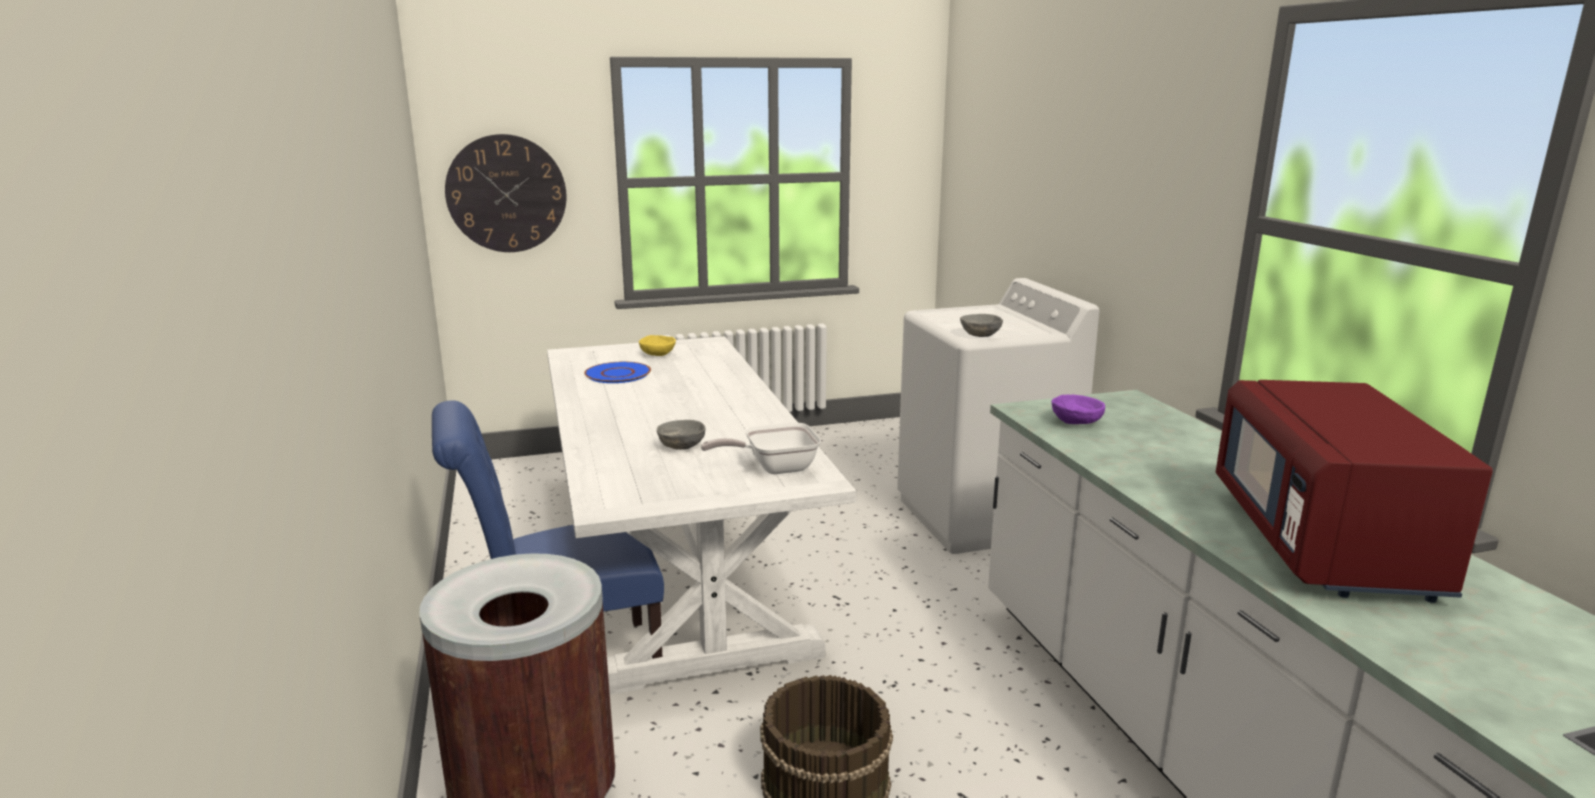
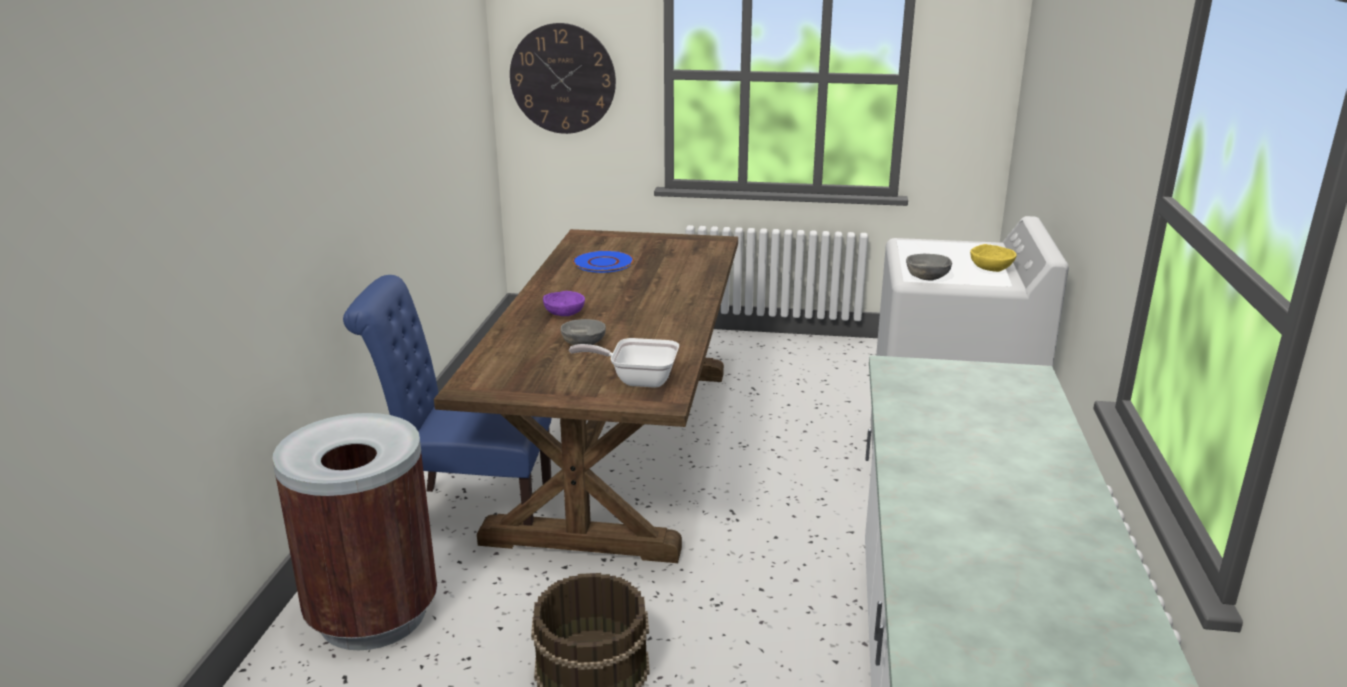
camera: 25 degrees right, 5 degrees up
(657, 354) = (657, 248): yellow bowl -> yellow bowl (990, 269)
(675, 562) = (618, 446): white dining table -> brown dining table
(1076, 422) = (931, 391): purple bowl -> purple bowl (564, 314)
(1323, 543) = (1014, 573): red microwave -> none

